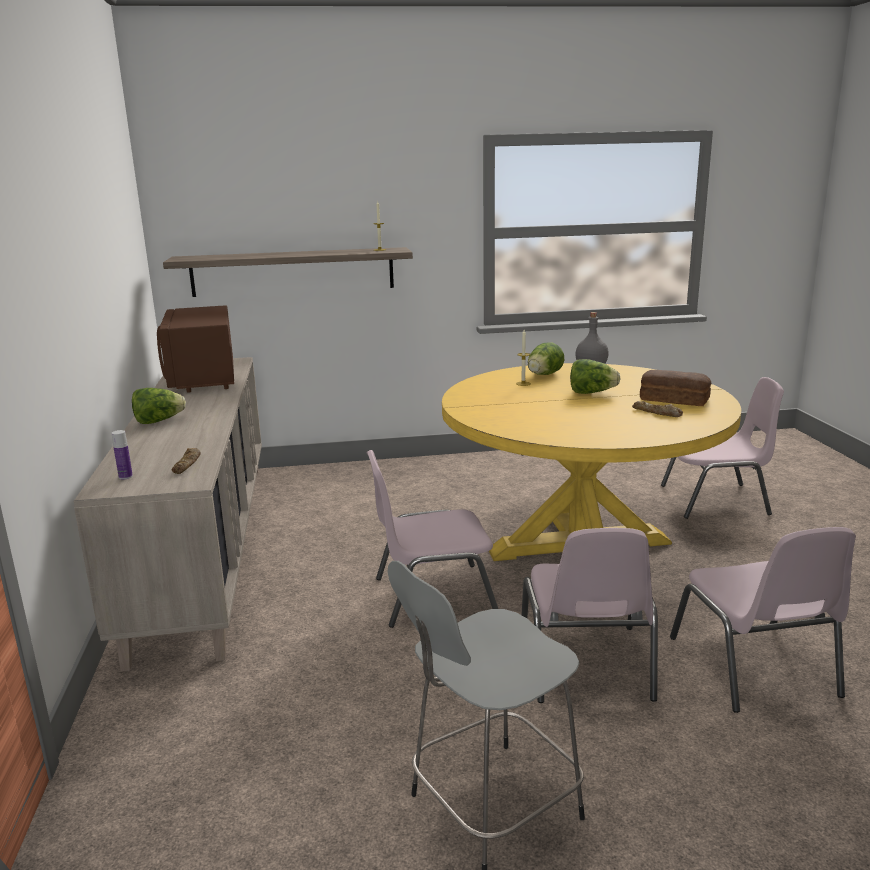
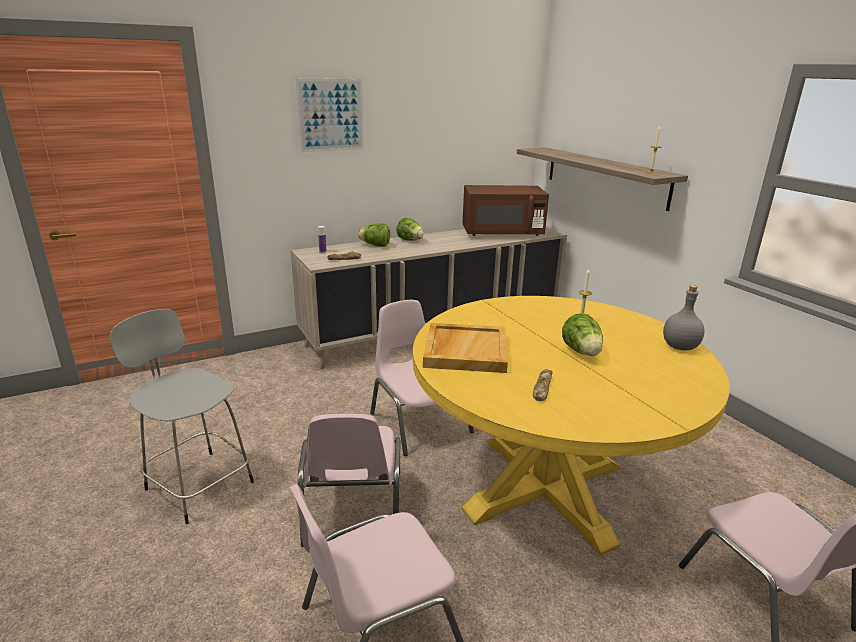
camera: 70 degrees right, 5 degrees up
(42, 235) = (331, 115): none -> picture
(203, 378) = (502, 233): brown microwave -> brown microwave turned 150 degrees counterclockwise
(543, 375) = (621, 326): lettuce -> lettuce (375, 245)
(574, 427) = (465, 350): none -> beige tray
(585, 665) = (352, 509): pink chair -> pink chair turned 75 degrees counterclockwise
(673, 399) = (605, 397): bread -> none

